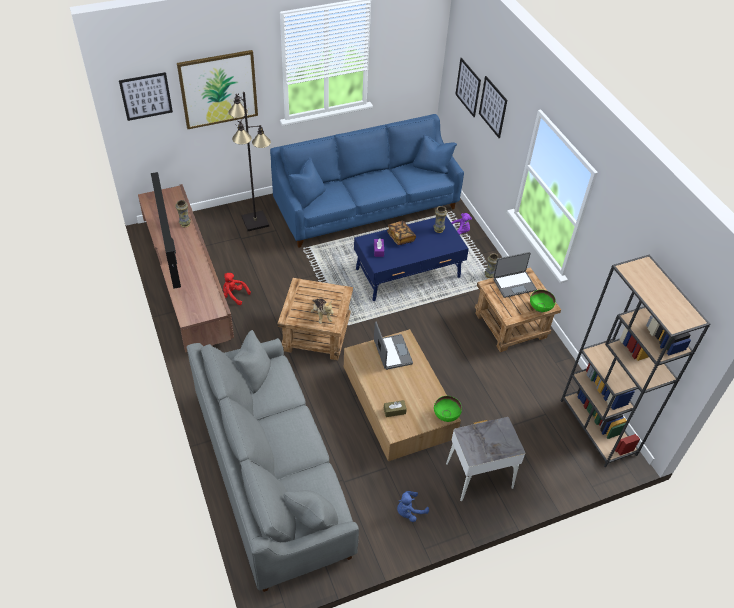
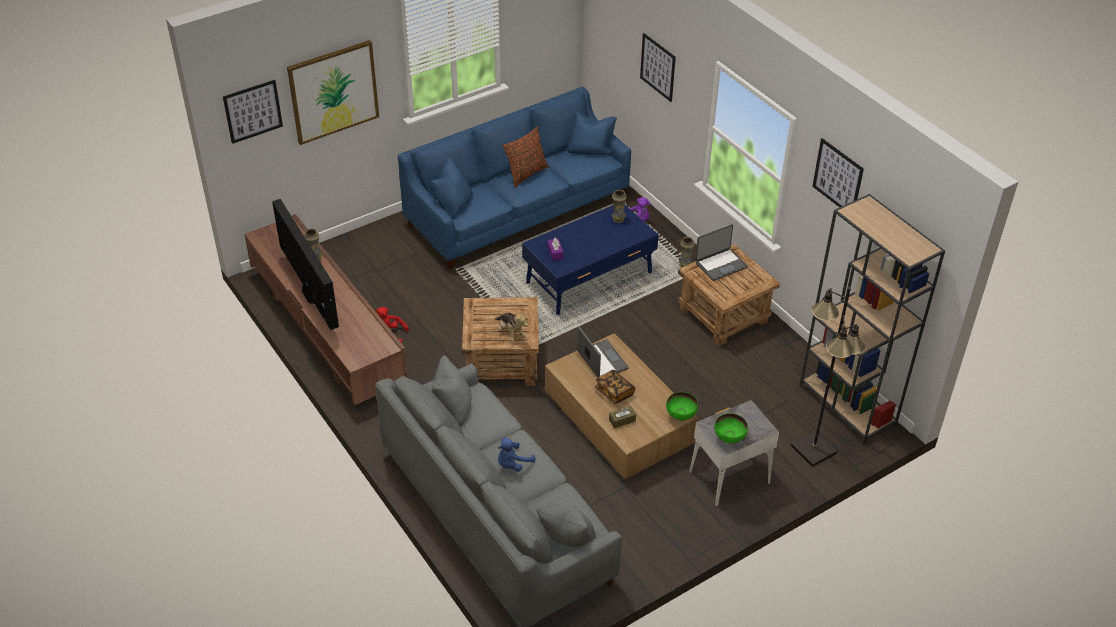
camera: 10 degrees left, 5 degrees down
(255, 221) = (387, 247): black floor lamp -> black floor lamp (813, 449)
(374, 180) = (526, 174): none -> brown pillow
(400, 237) = (576, 234): book -> book (614, 392)
(409, 511) = (662, 526): blue plush toy -> blue plush toy (513, 464)
(468, 87) = (621, 49): picture -> picture (837, 177)
(540, 308) = (756, 286): green bowl -> green bowl (729, 438)

